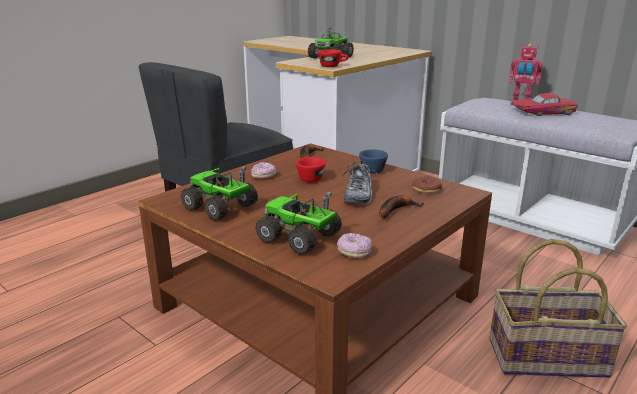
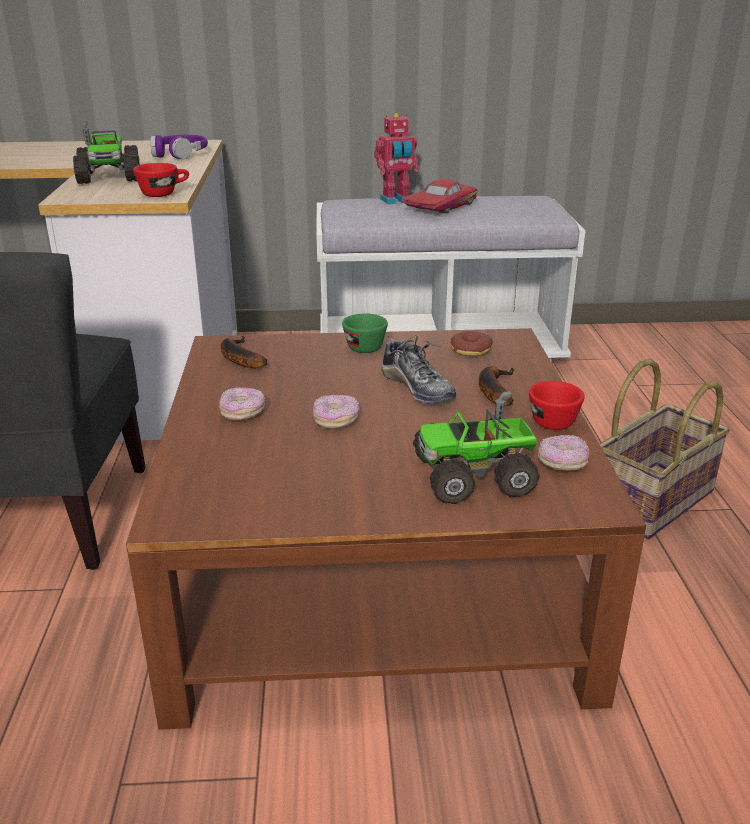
camera: 45 degrees left, 5 degrees up
(221, 207) = (288, 487): toy truck -> none
(292, 193) = (336, 421): none -> donut
(313, 178) = (314, 388): red cup -> red cup (549, 419)
(372, 169) = (360, 346): blue cup -> green cup
(390, 53) = (180, 154): none -> purple headphones

